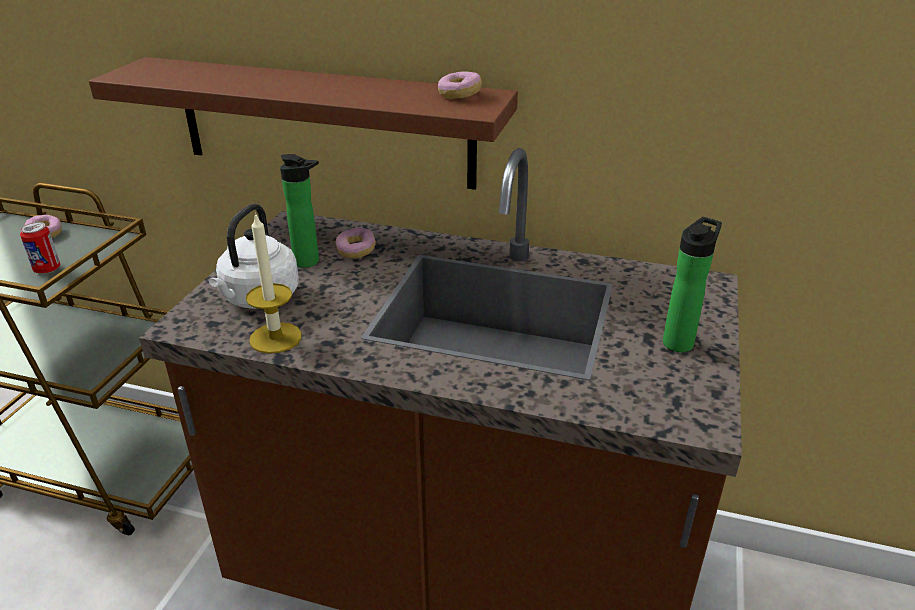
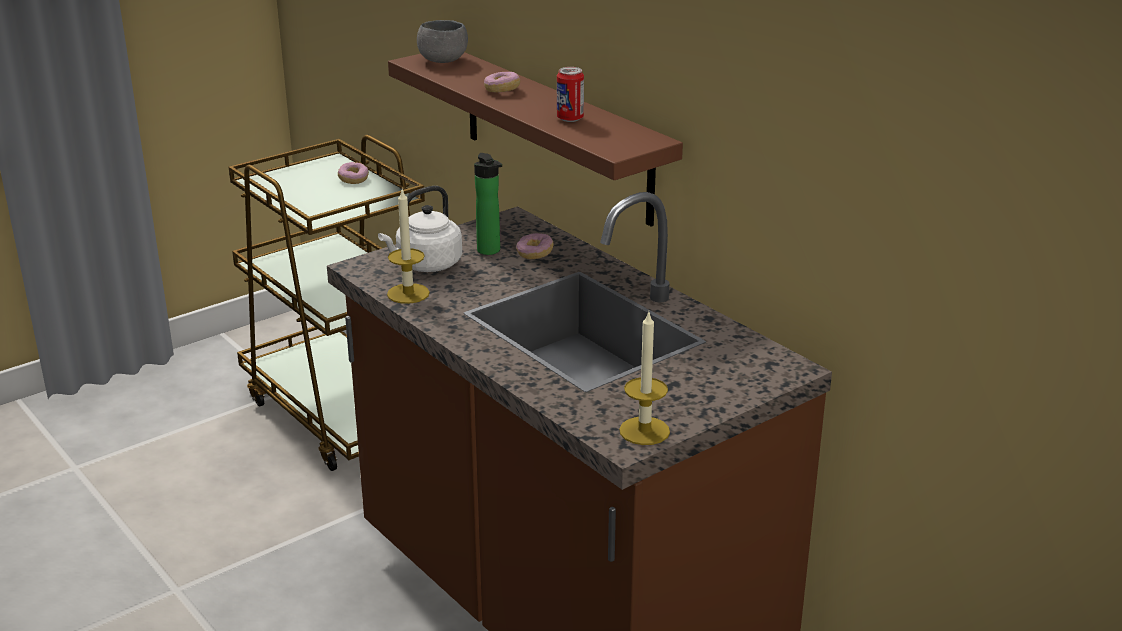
camera: 35 degrees right, 5 degrees down
(47, 269) = (332, 207): can -> can (570, 119)
(156, 69) = (443, 60): none -> grey bowl
(459, 95) = (627, 135): donut -> donut (502, 90)
(680, 341) = (693, 395): bottle -> none
(698, 400) = (644, 431): none -> candle

